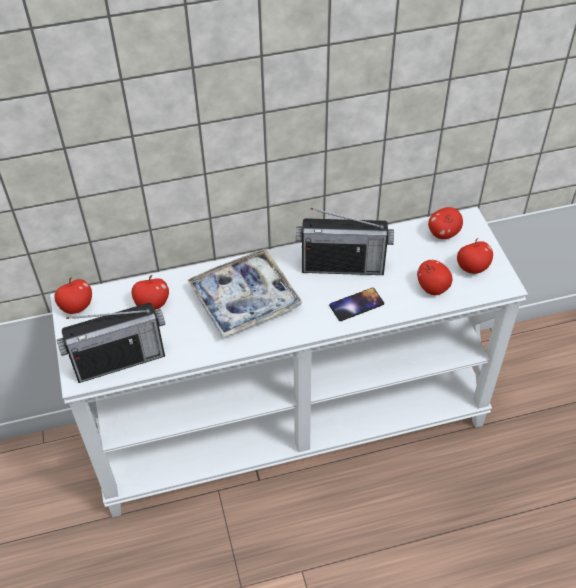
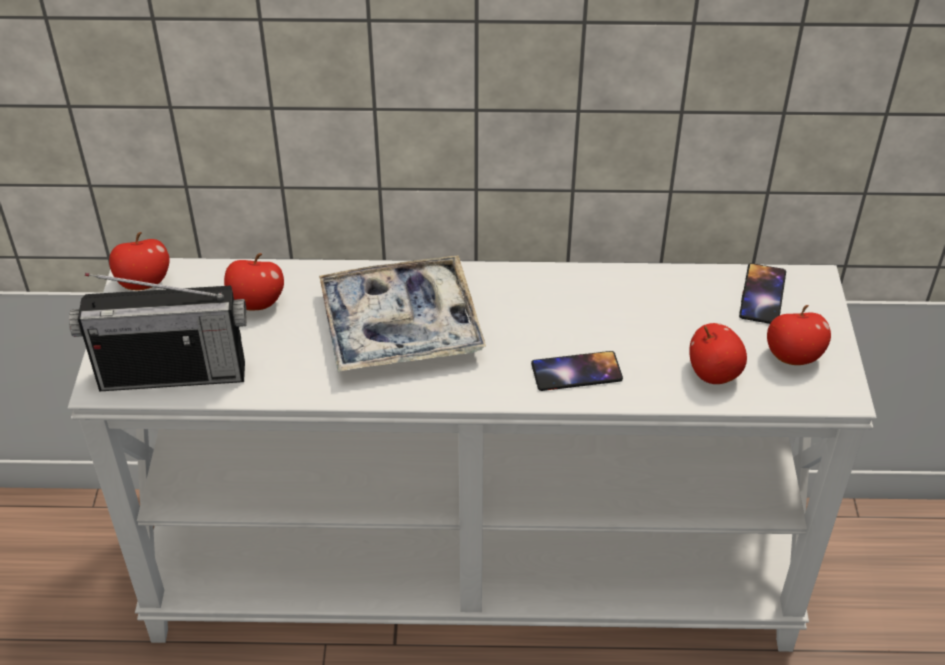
camera: 15 degrees right, 5 degrees down
(342, 266) = (576, 309): radio -> none
(443, 233) = (762, 294): apple -> phone

